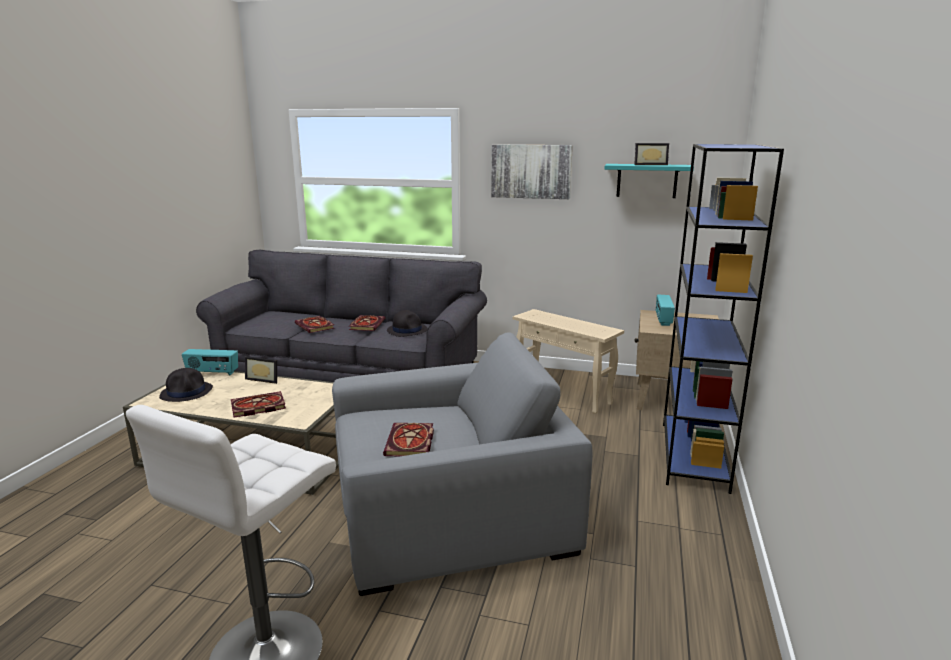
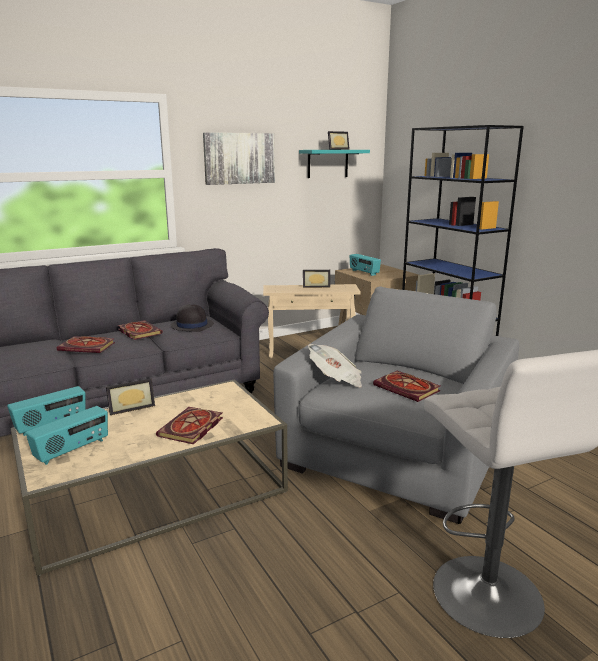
camera: 45 degrees left, 0 degrees up
(187, 392) = (72, 450): black hat -> radio
(384, 411) = (336, 379): none -> newspaper
(576, 322) = (316, 286): none -> picture frame

